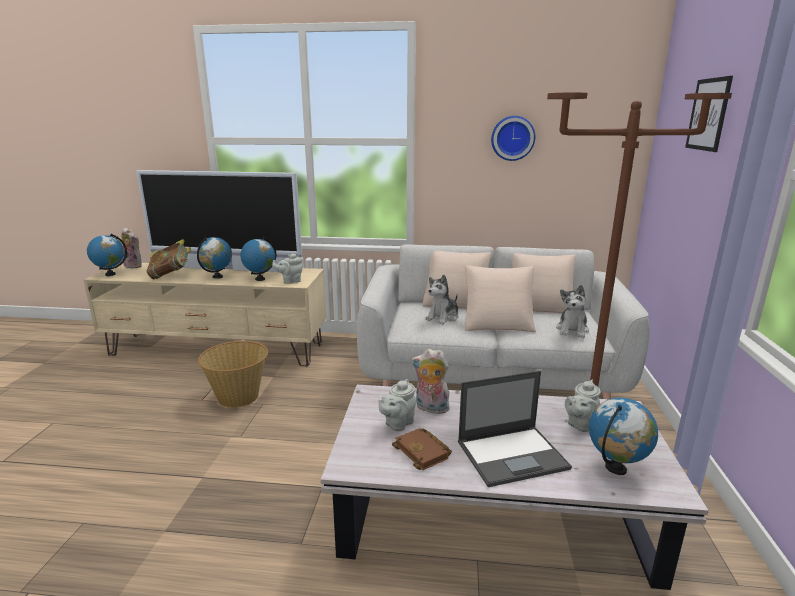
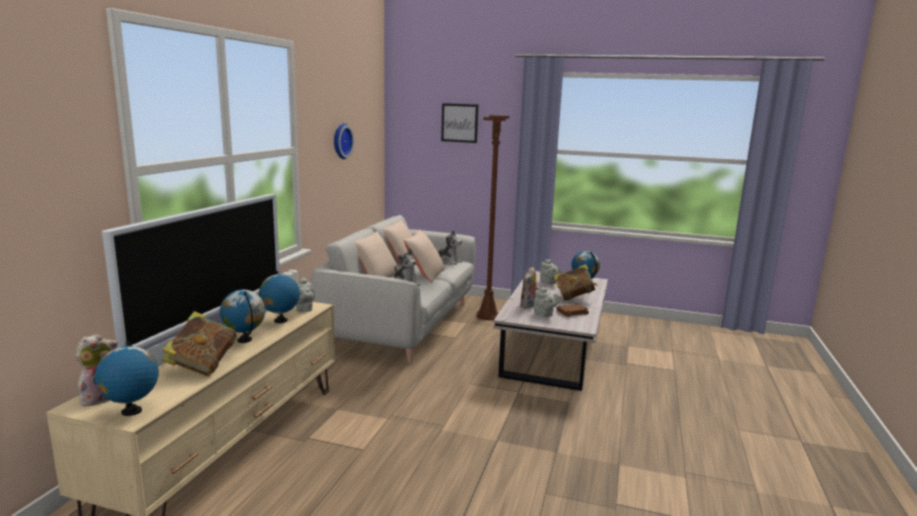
camera: 80 degrees left, 5 degrees down
(238, 396) = (369, 428): basket -> none
(513, 455) = (574, 297): laptop -> book

